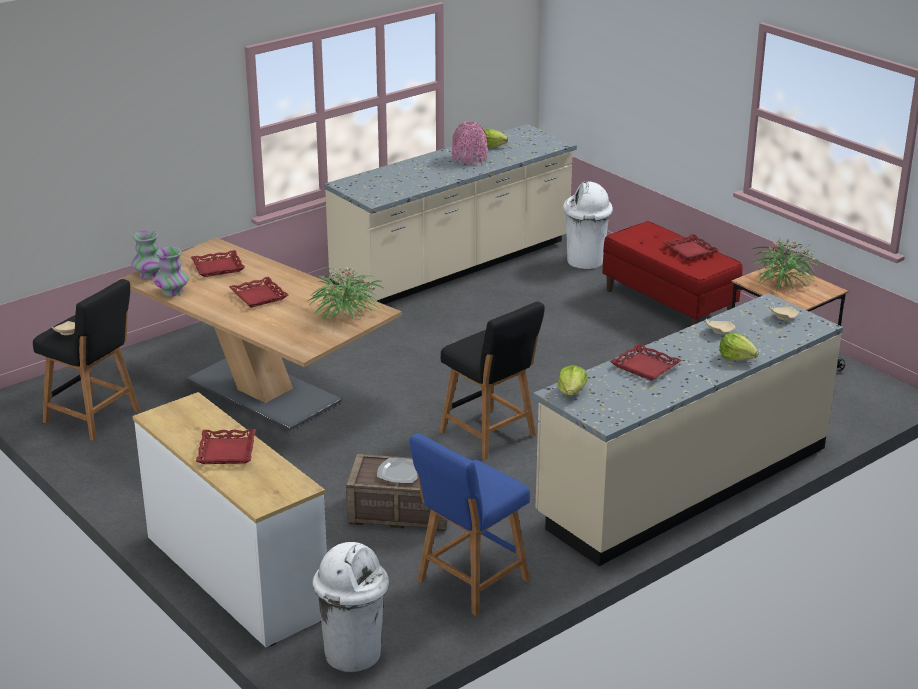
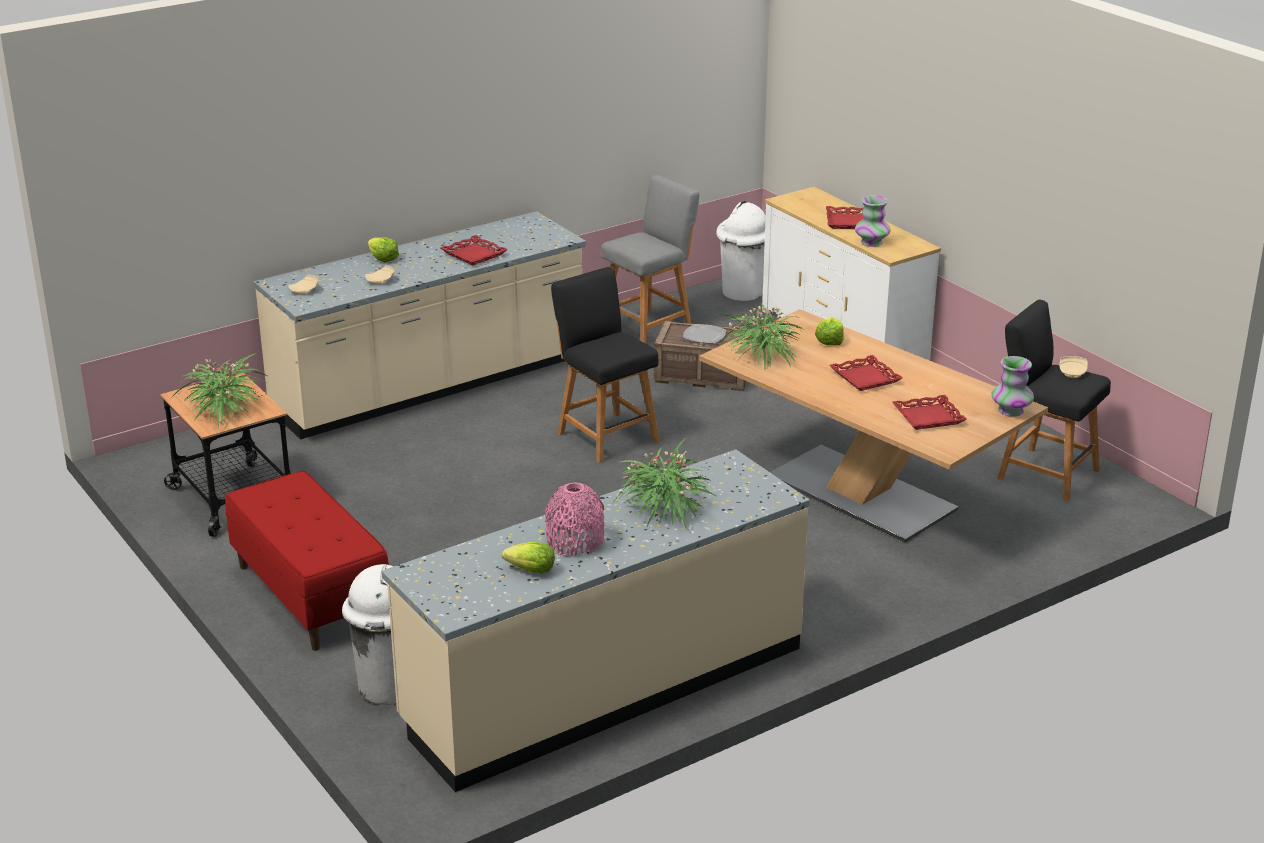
camera: 175 degrees left, 0 degrees up
(172, 292) = (970, 387): vase -> vase (871, 243)
(418, 175) = (664, 508): none -> potted plant
(469, 582) = (649, 326): blue stool -> grey stool
(572, 392) = (551, 239): lettuce -> lettuce (829, 341)
(690, 250) = (281, 515): red tray -> none

